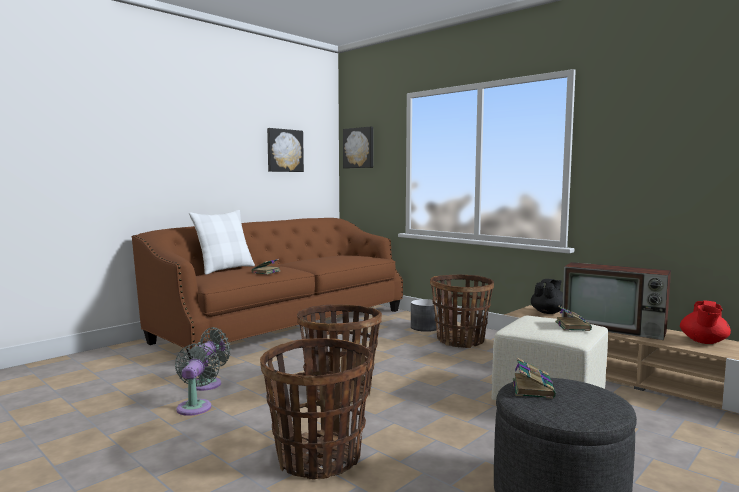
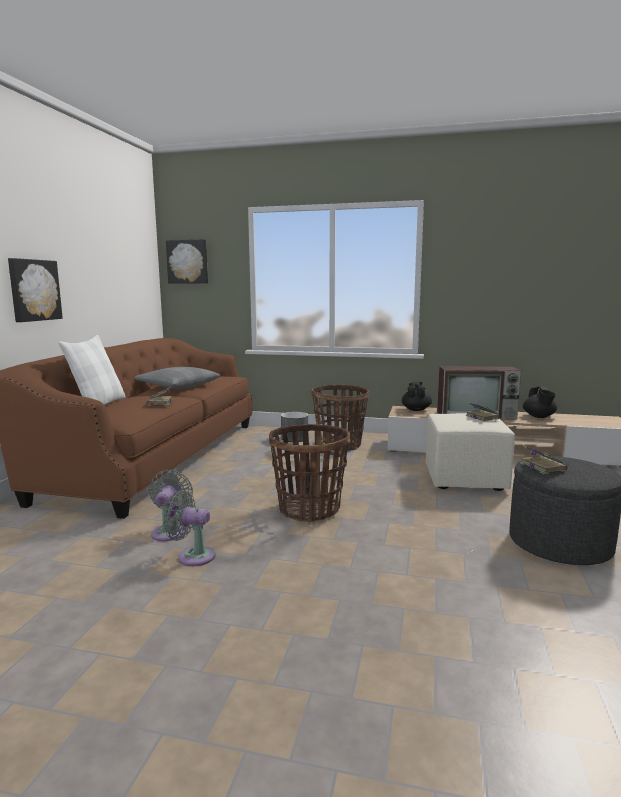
camera: 30 degrees left, 5 degrees up
(195, 406) = (192, 556): grey fan -> grey fan turned 45 degrees counterclockwise
(284, 150) = (116, 264): picture -> picture (34, 290)
(312, 261) = (177, 386): none -> grey pillow
(318, 458) = (376, 567): basket -> none
(703, 342) = (539, 417): red teapot -> black teapot

